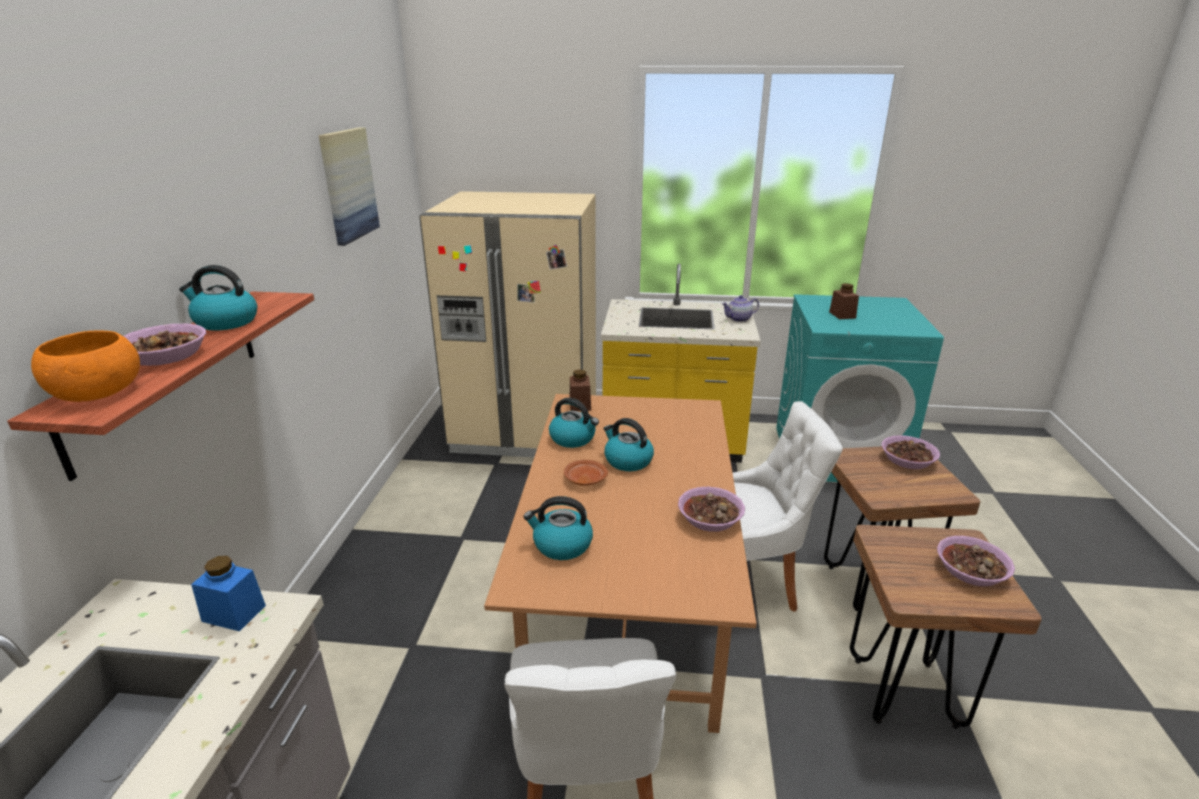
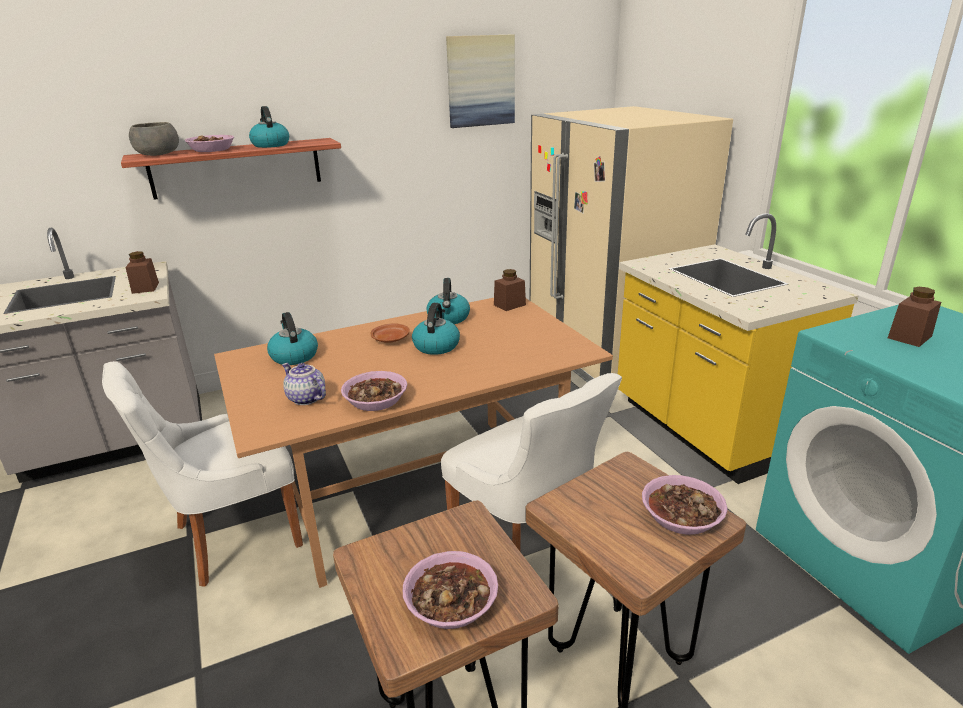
camera: 60 degrees right, 0 degrees up
(97, 393) = (157, 154): orange bowl -> grey bowl
(234, 613) = (145, 288): blue jar -> brown jar
(739, 319) = (790, 300): teapot -> teapot (305, 398)

